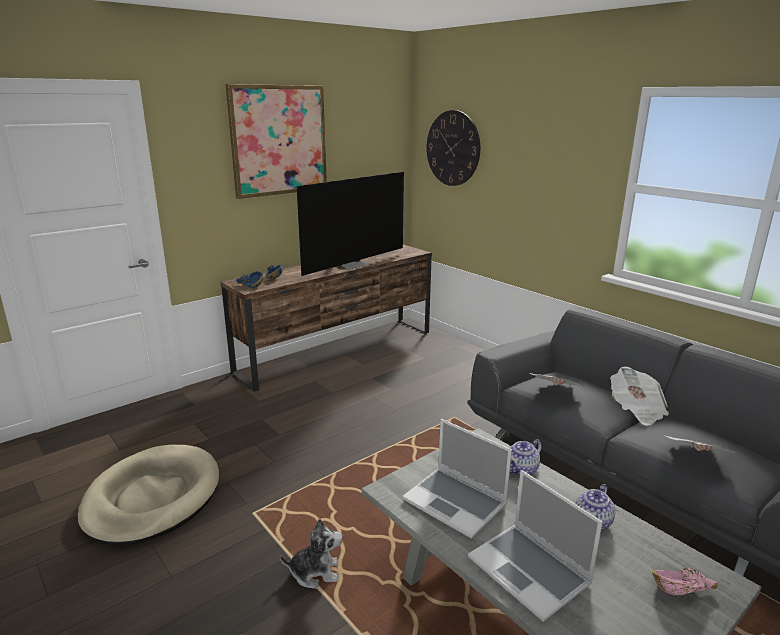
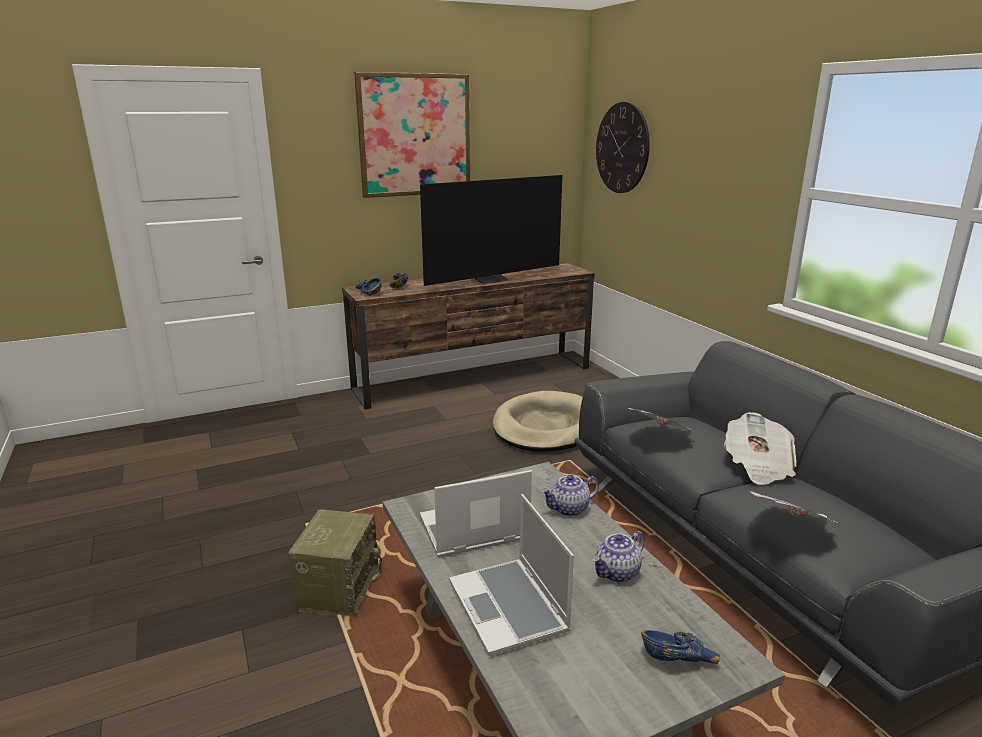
camera: 15 degrees right, 0 degrees up
(152, 498) = (220, 495): beige dog bed -> beige dog bed (546, 427)
(315, 572) = (339, 589): plush toy -> radio
(456, 503) = (473, 530): laptop -> laptop turned 105 degrees clockwise
(682, 589) = (677, 658): pink bowl -> blue bowl

